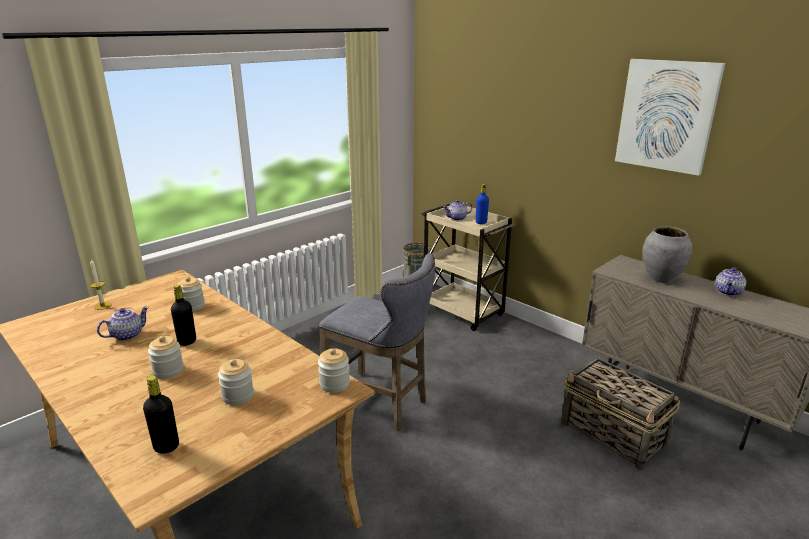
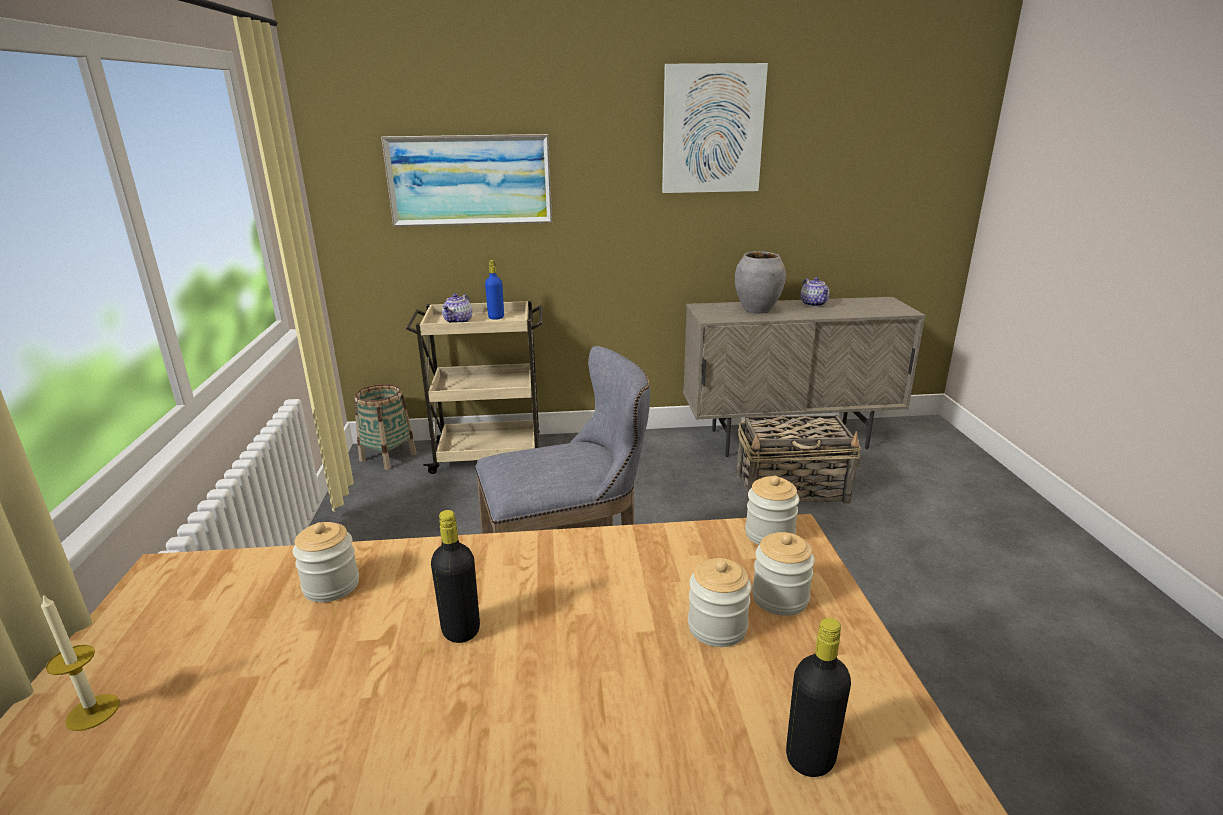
camera: 50 degrees left, 0 degrees up
(127, 335) = (310, 705): teapot -> none
(168, 371) = (543, 684): jar -> jar (780, 598)
(492, 128) = (470, 180): none -> picture

